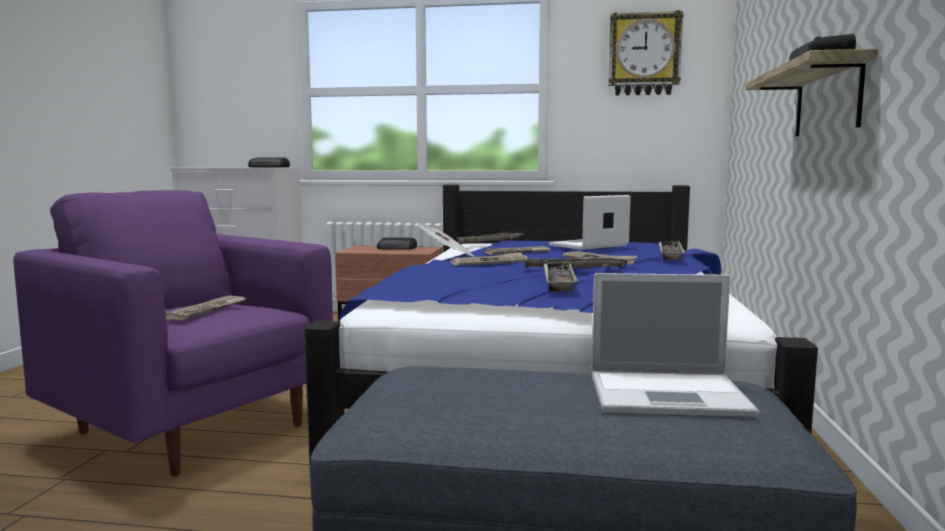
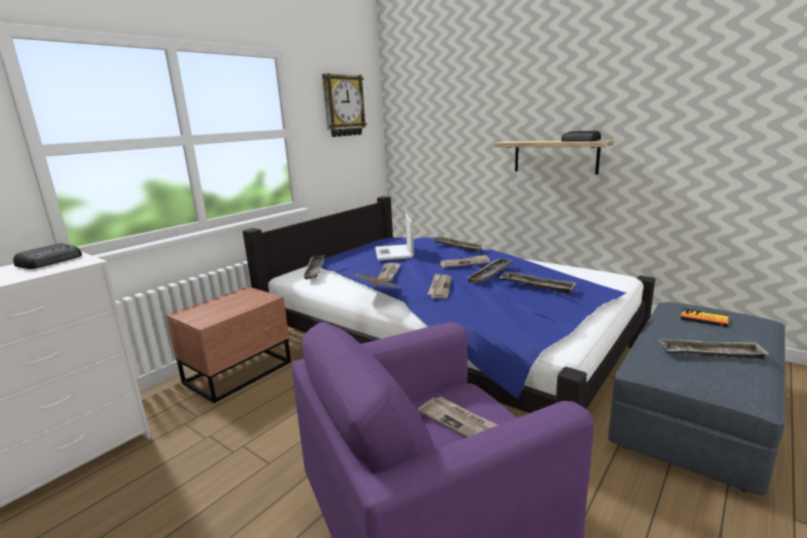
camera: 60 degrees left, 10 degrees up
(397, 248) = (226, 302): radio -> none
(495, 395) = (711, 353): none -> tray
(670, 394) = (704, 319): laptop -> book

